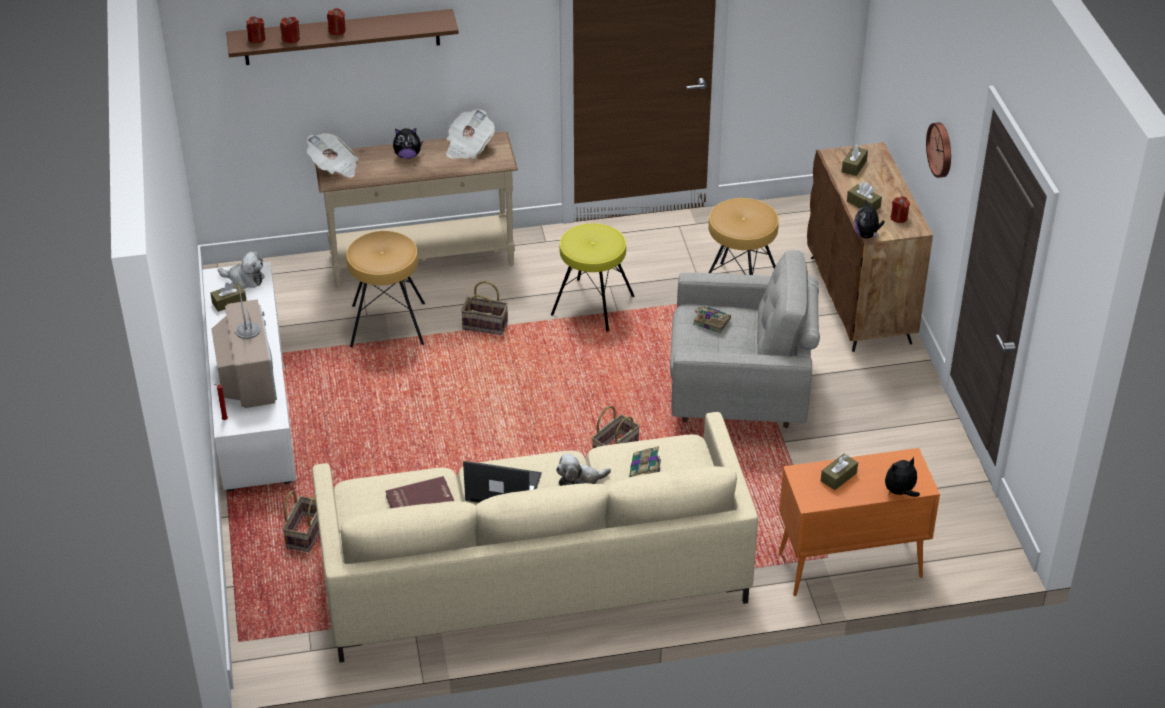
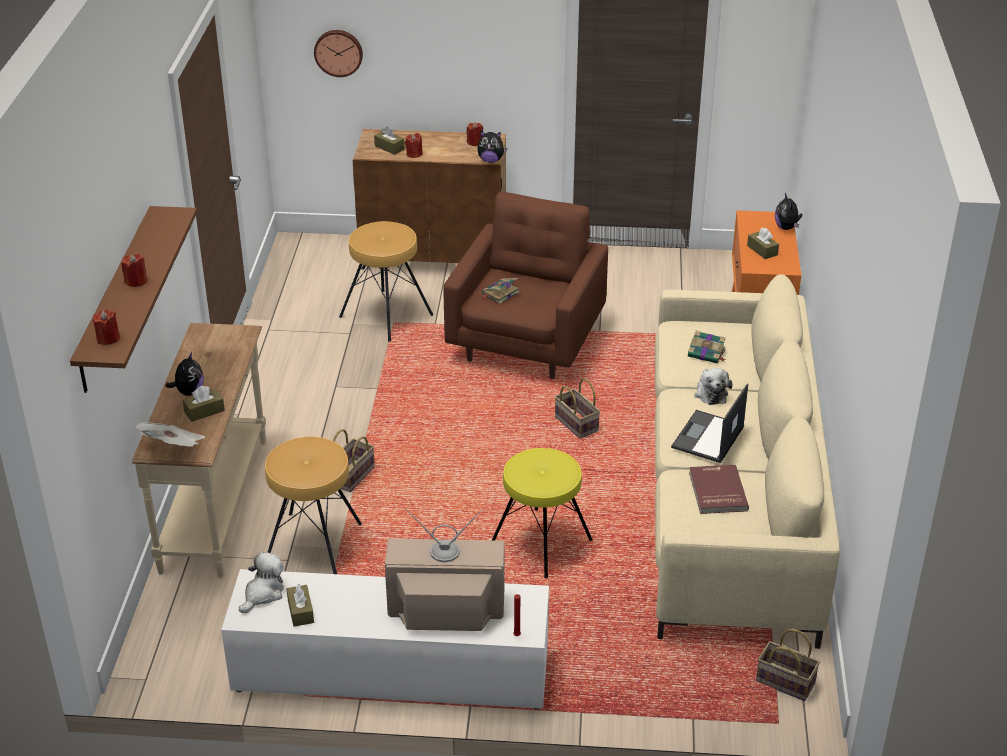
camera: 75 degrees left, 5 degrees down
(291, 39) = (128, 314): red candle -> red candle (414, 154)
(305, 533) = (626, 652): basket -> basket (783, 682)
(468, 147) = (202, 349): newspaper -> none
(592, 305) = (359, 402): yellow stool -> yellow stool (541, 543)
(740, 393) = (528, 341): grey armchair -> brown armchair
(863, 204) = (447, 154): brown tissue box -> brown tissue box (204, 411)
(941, 149) = (486, 59): wall clock -> wall clock (338, 52)

